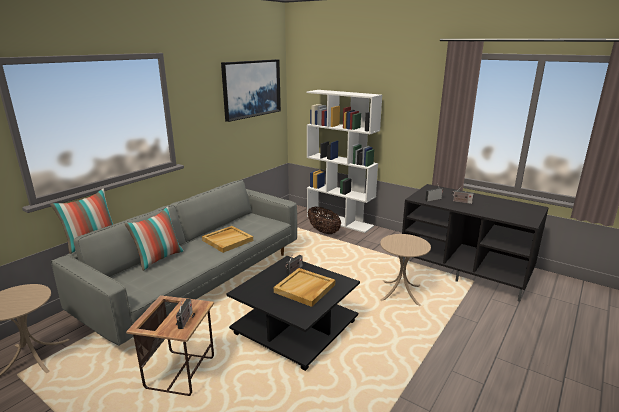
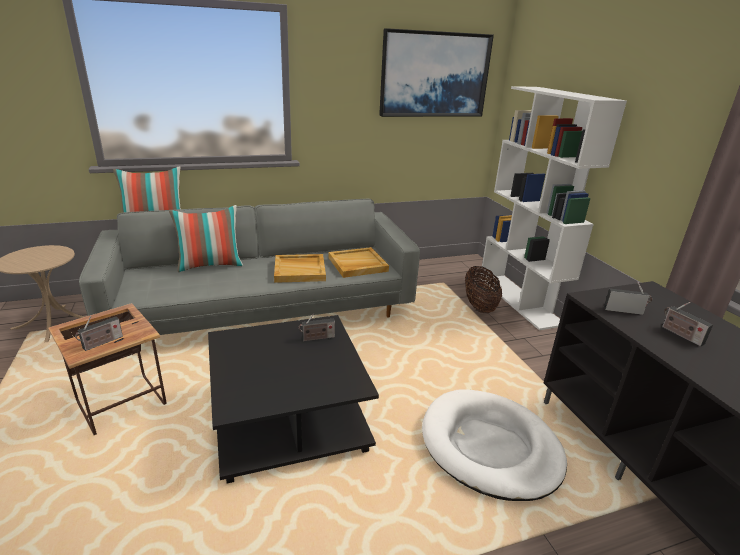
camera: 35 degrees right, 5 degrees up
(305, 289) = (293, 369): beige tray -> beige tray (357, 264)
(400, 293) = (490, 447): beige side table -> white dog bed

